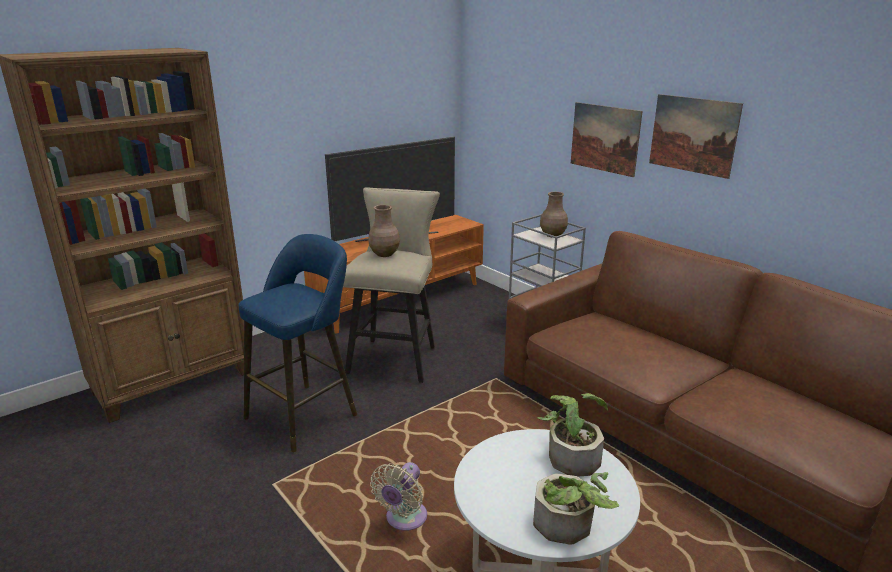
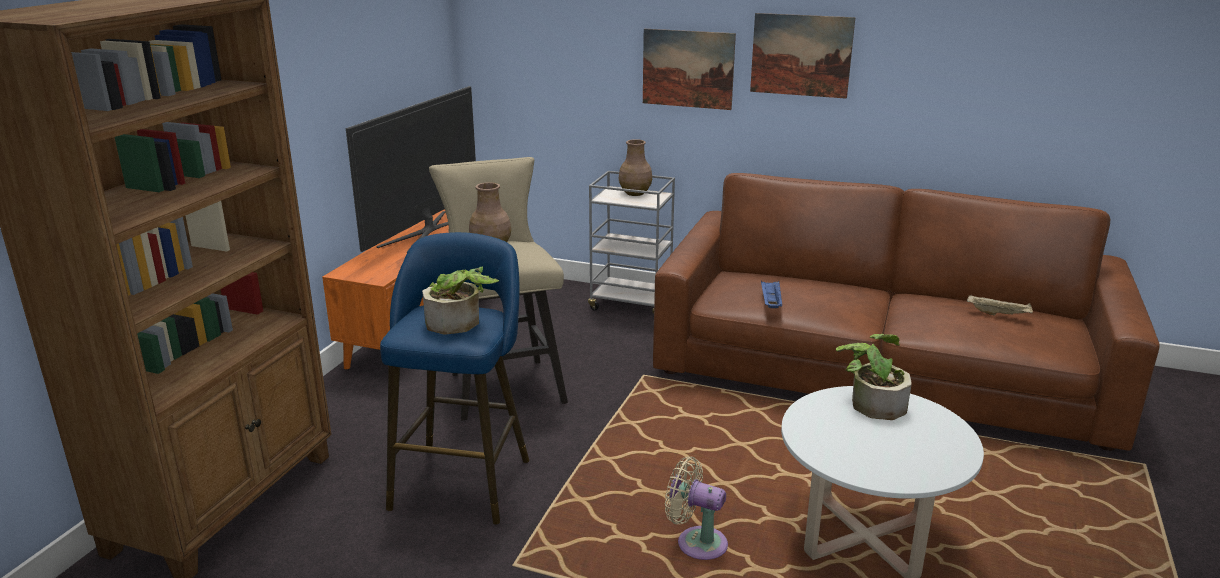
camera: 30 degrees left, 0 degrees up
(404, 519) = (696, 542): beige fan -> beige fan turned 120 degrees clockwise
(569, 527) = (938, 459): potted plant -> potted plant (459, 323)
(591, 345) = (770, 303): none -> blue tray
(807, 414) = (999, 314): none -> beige tray

